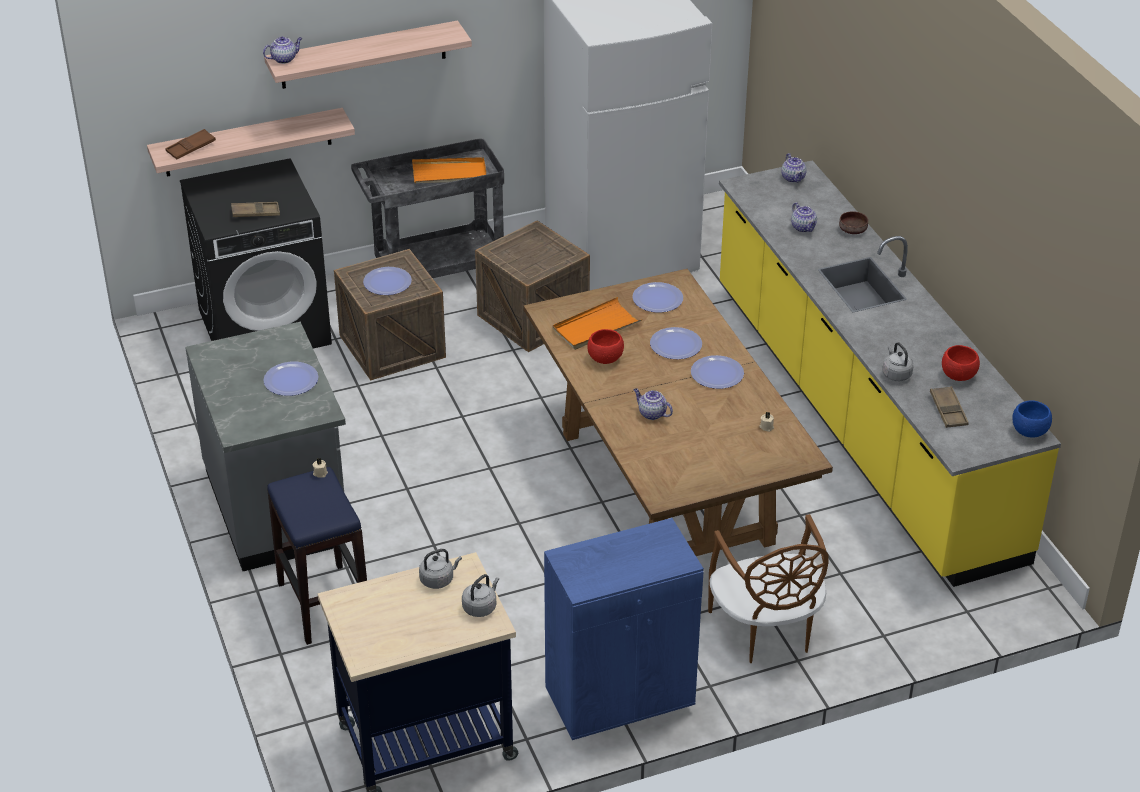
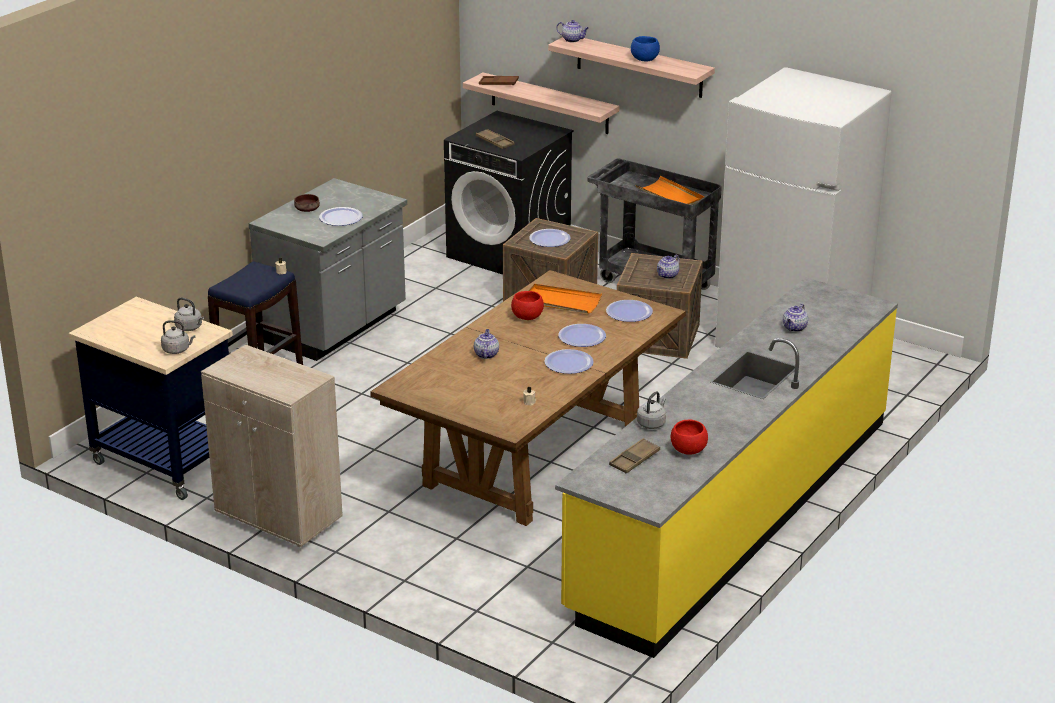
camera: 55 degrees right, 10 degrees down
(618, 704) = (277, 521): blue cabinet -> beige cabinet
(766, 631) = (422, 555): brown chair -> none
(793, 178) = (857, 303): teapot -> teapot (667, 275)
(853, 229) = (825, 348): brown bowl -> brown bowl (307, 209)
(1029, 432) = (655, 504): blue bowl -> blue bowl (645, 60)

